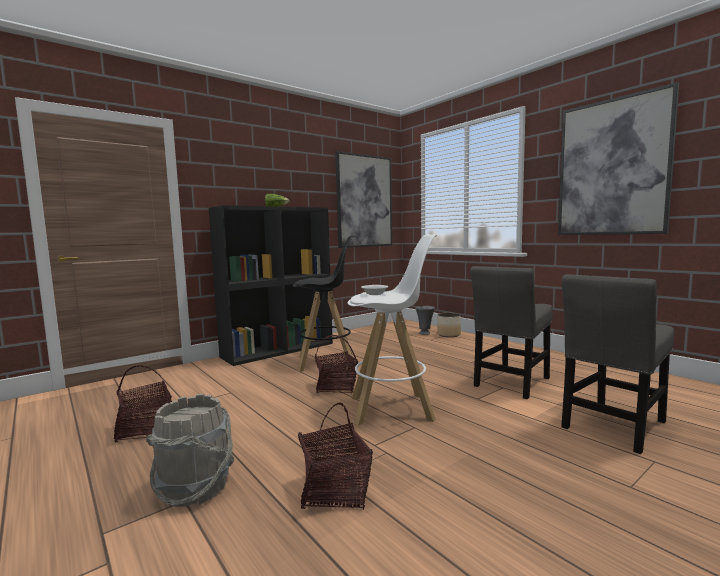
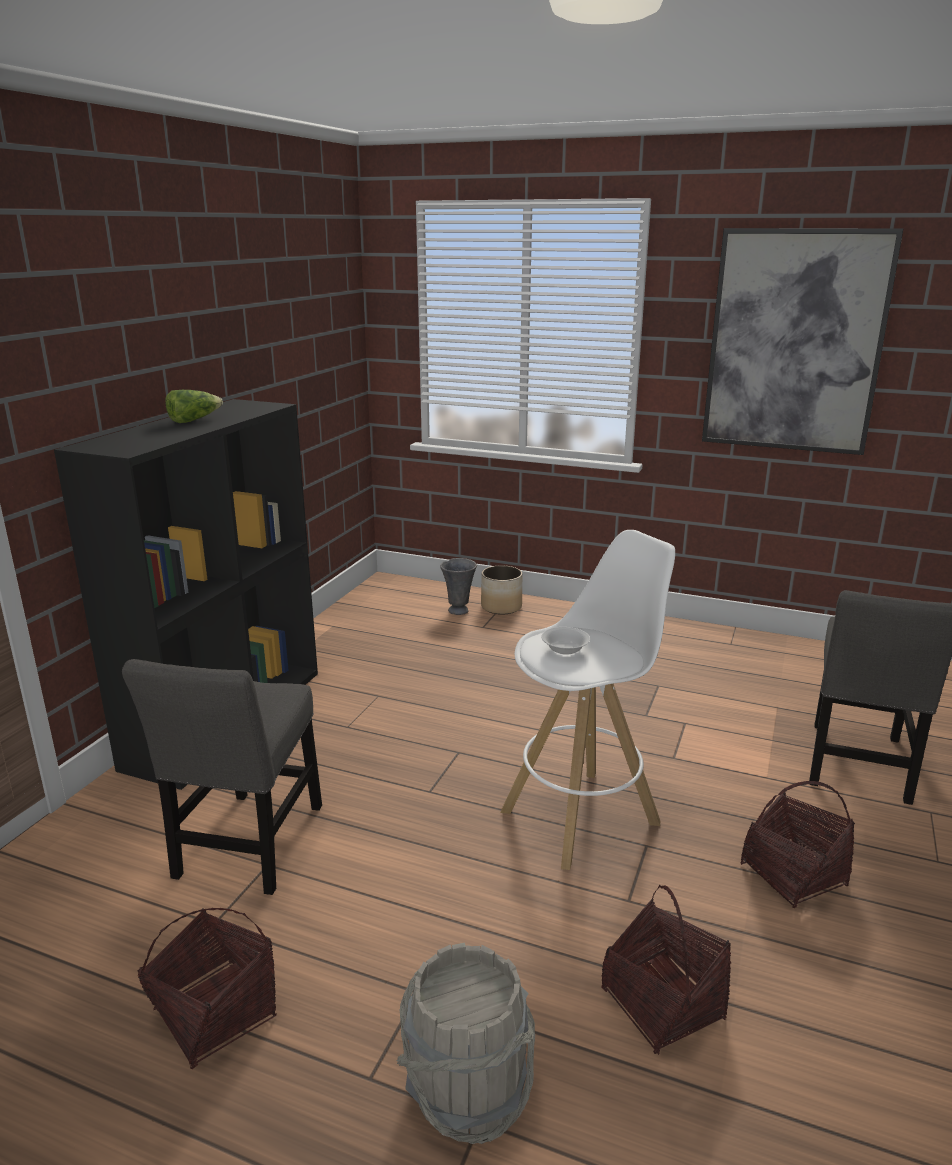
camera: 30 degrees left, 15 degrees up
(327, 362) = (365, 732): black stool -> none
(336, 387) = (449, 793): basket -> basket (793, 875)
(364, 201) = (313, 353): picture -> none
(511, 383) = (688, 712): grey chair -> grey chair (248, 847)

